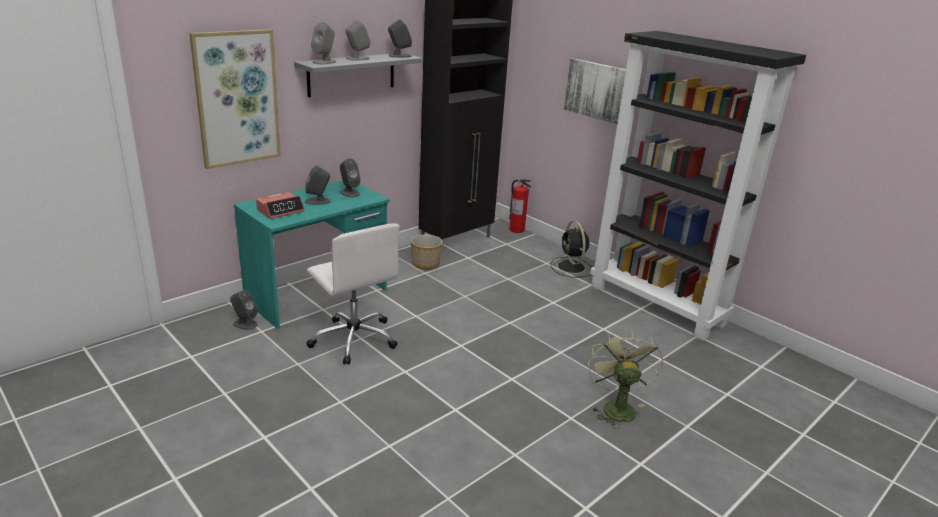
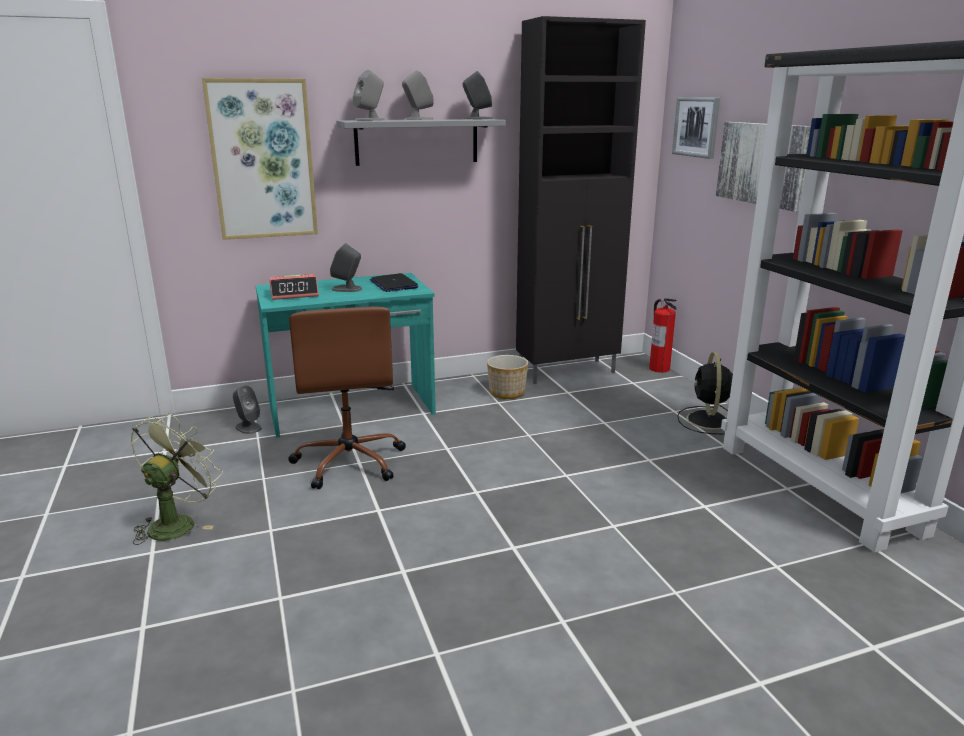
camera: 25 degrees right, 5 degrees down
(349, 193) = (393, 284): grey speaker -> laptop
(353, 339) = (350, 462): white office chair -> brown office chair
(543, 56) = (696, 127): none -> picture
(616, 407) = (649, 622): green fan -> green fan (178, 523)

